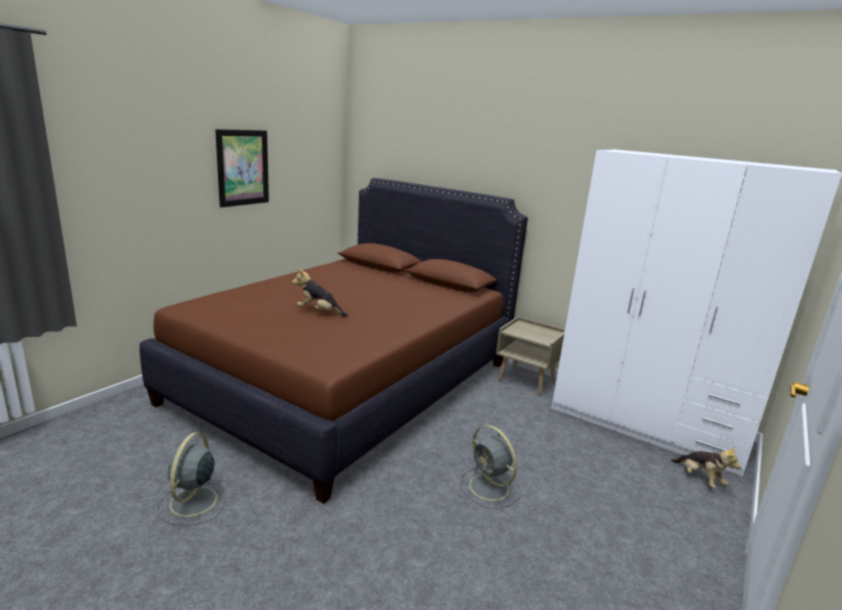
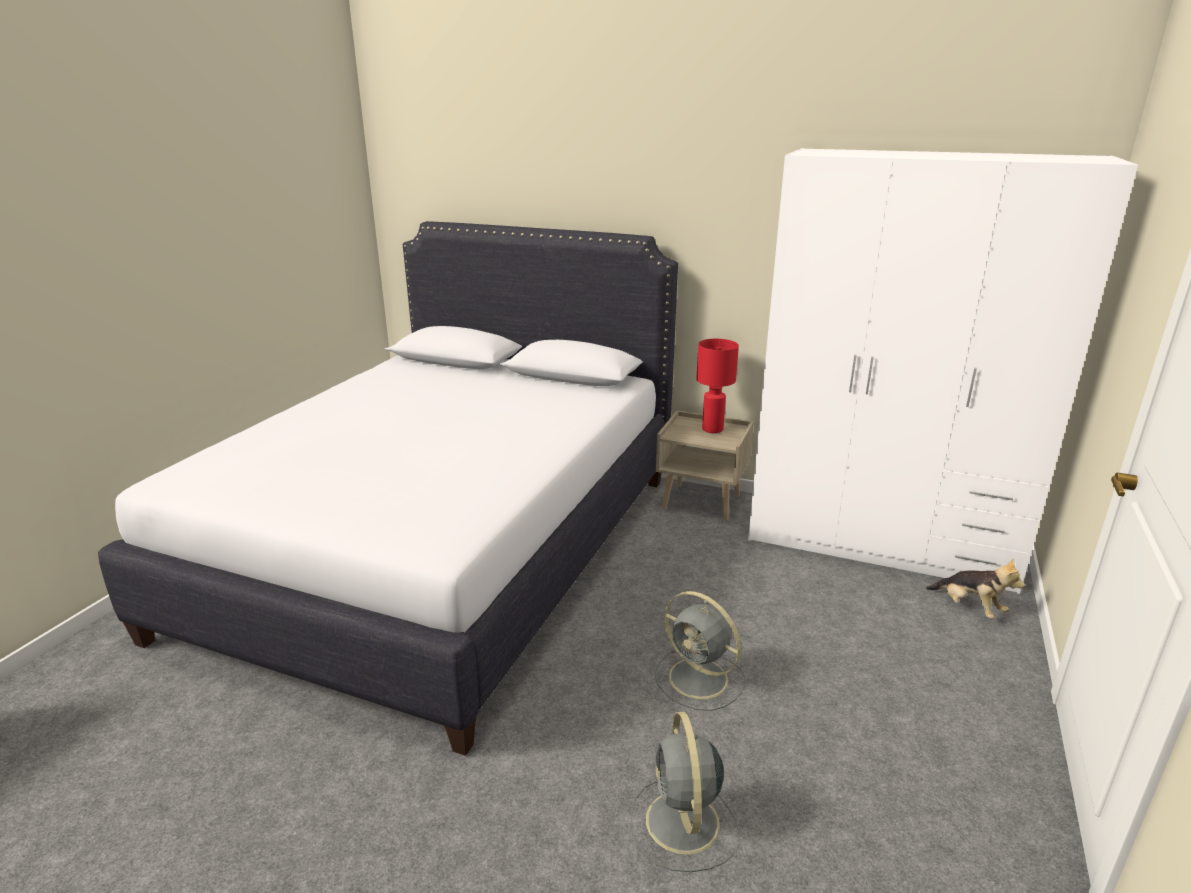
camera: 10 degrees left, 5 degrees up
(192, 503) = (257, 799): grey fan -> grey fan (683, 825)
(243, 167) = (212, 231): picture -> none
(319, 312) = (392, 456): plush toy -> none
(348, 381) = (443, 549): brown bed -> white bed
(538, 331) = (712, 429): none -> red table lamp

